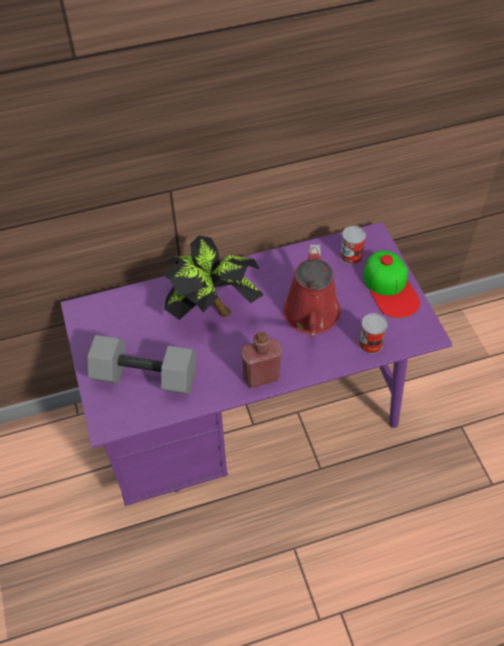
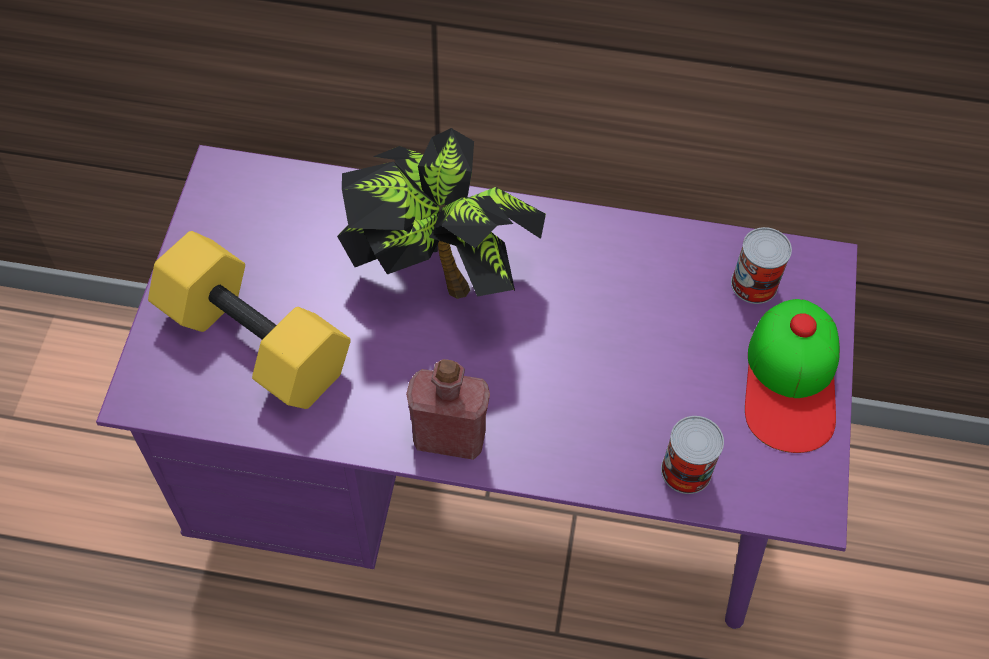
camera: 25 degrees right, 5 degrees up
(144, 377) = (251, 342): grey dumbbell -> yellow dumbbell
(311, 316) = (608, 368): red watering can -> none

